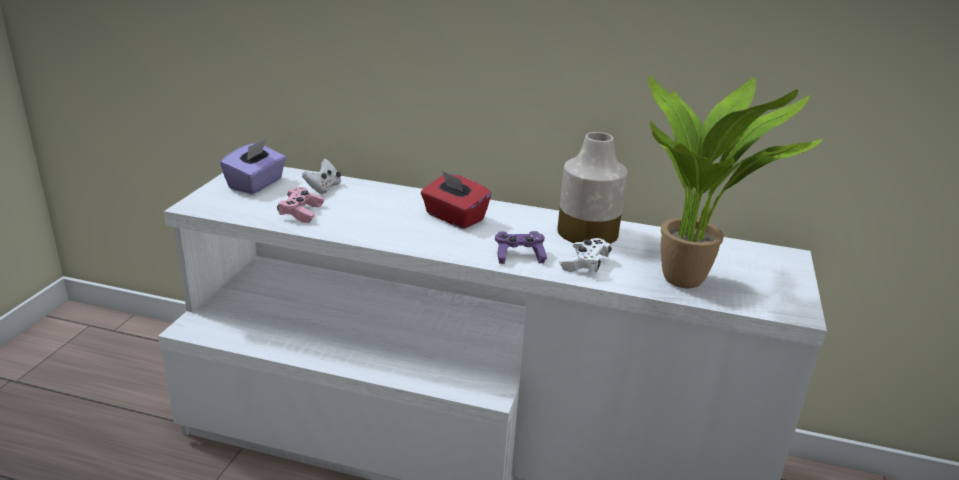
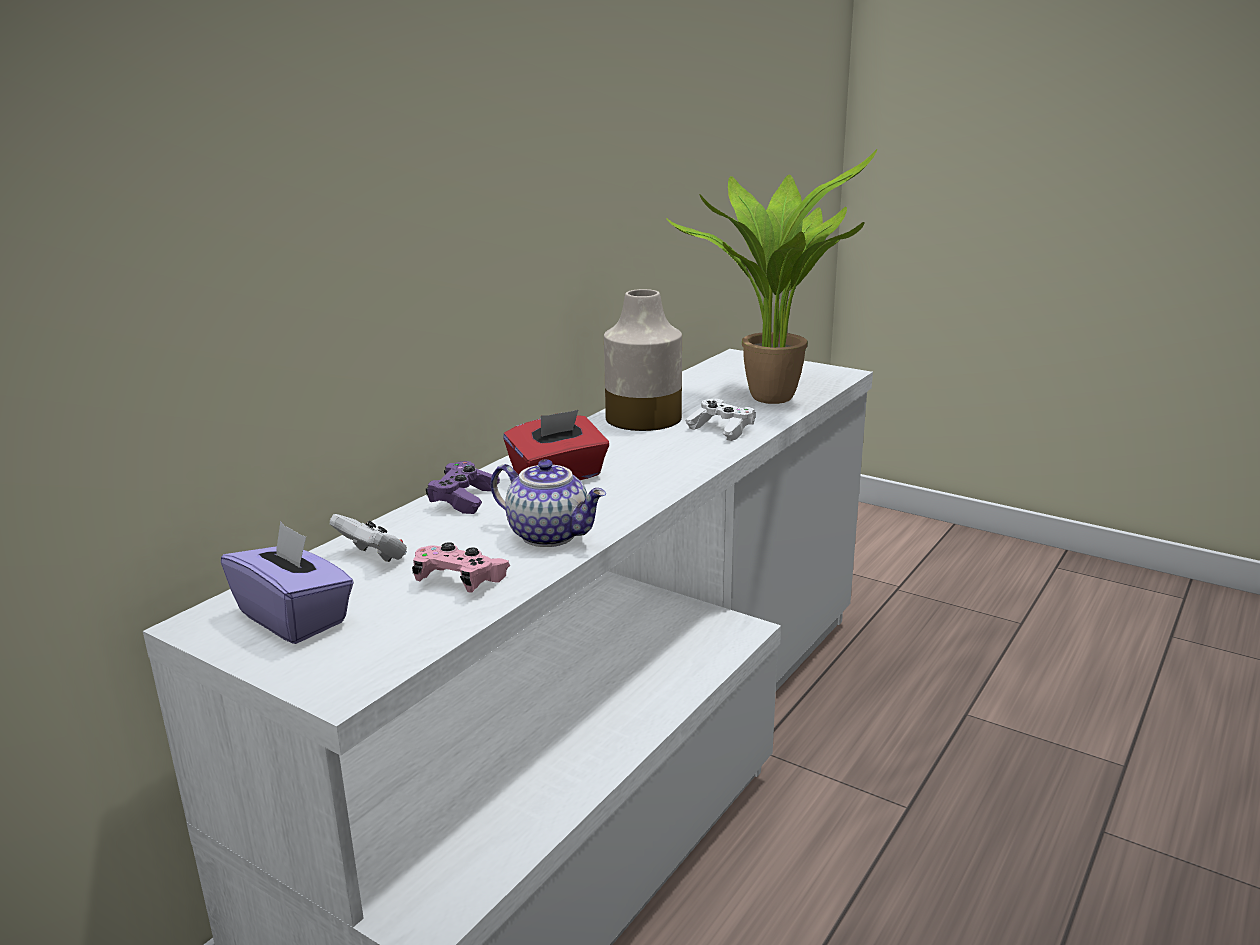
camera: 70 degrees left, 5 degrees down
(366, 227) = (550, 534): none -> teapot
(519, 256) = (688, 456): purple game controller -> purple game controller (464, 499)

